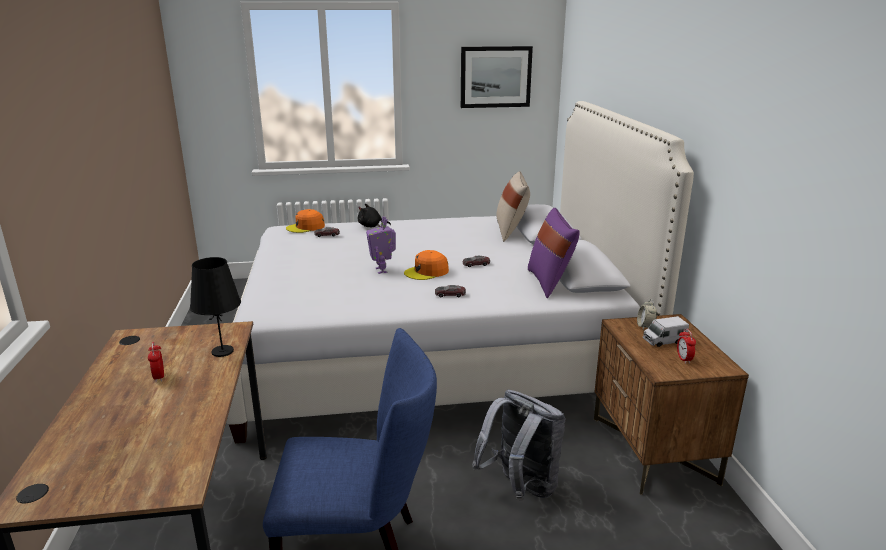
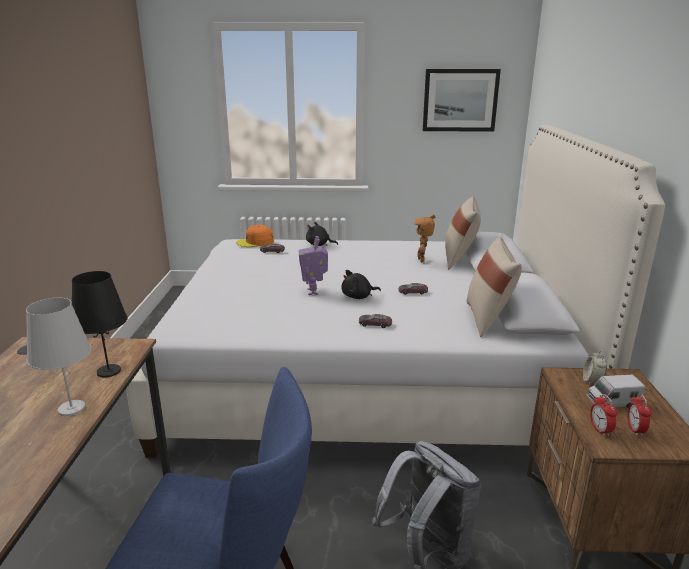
camera: 10 degrees right, 0 degrees up
(159, 377) = (31, 395): alarm clock -> alarm clock (600, 430)
(205, 383) = (72, 408): none -> white table lamp
(427, 272) = (358, 297): orange cap -> black plush toy
(477, 234) = (422, 260): none -> toy robot
(550, 282) = (488, 319): purple pillow -> beige pillow

